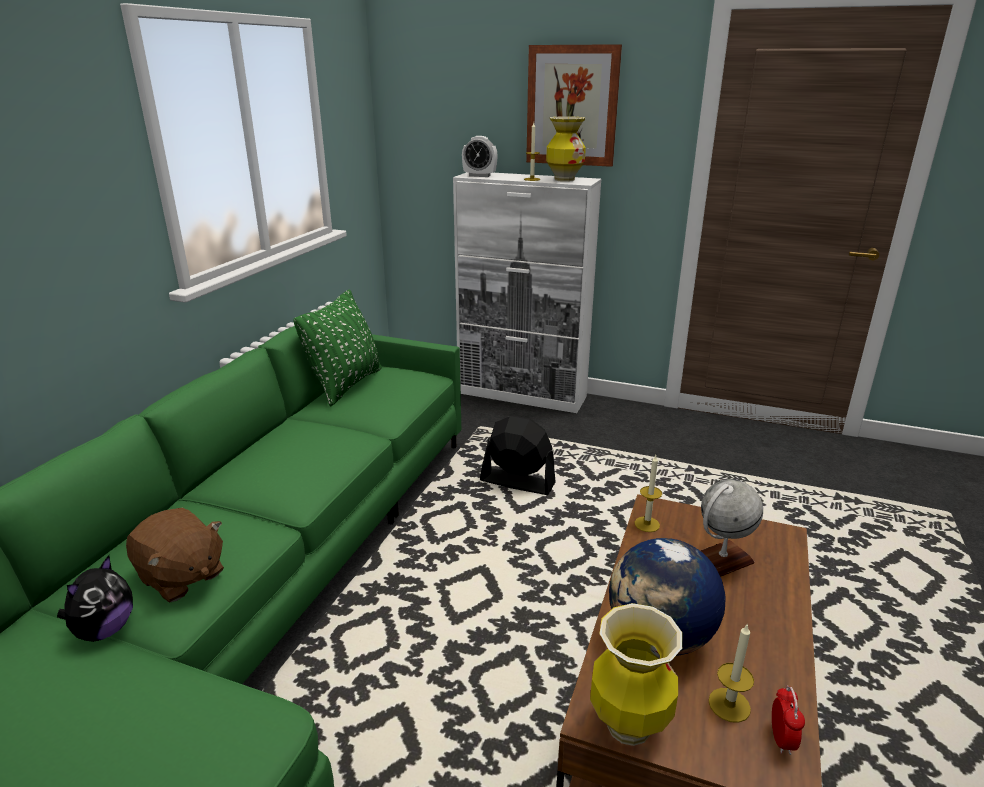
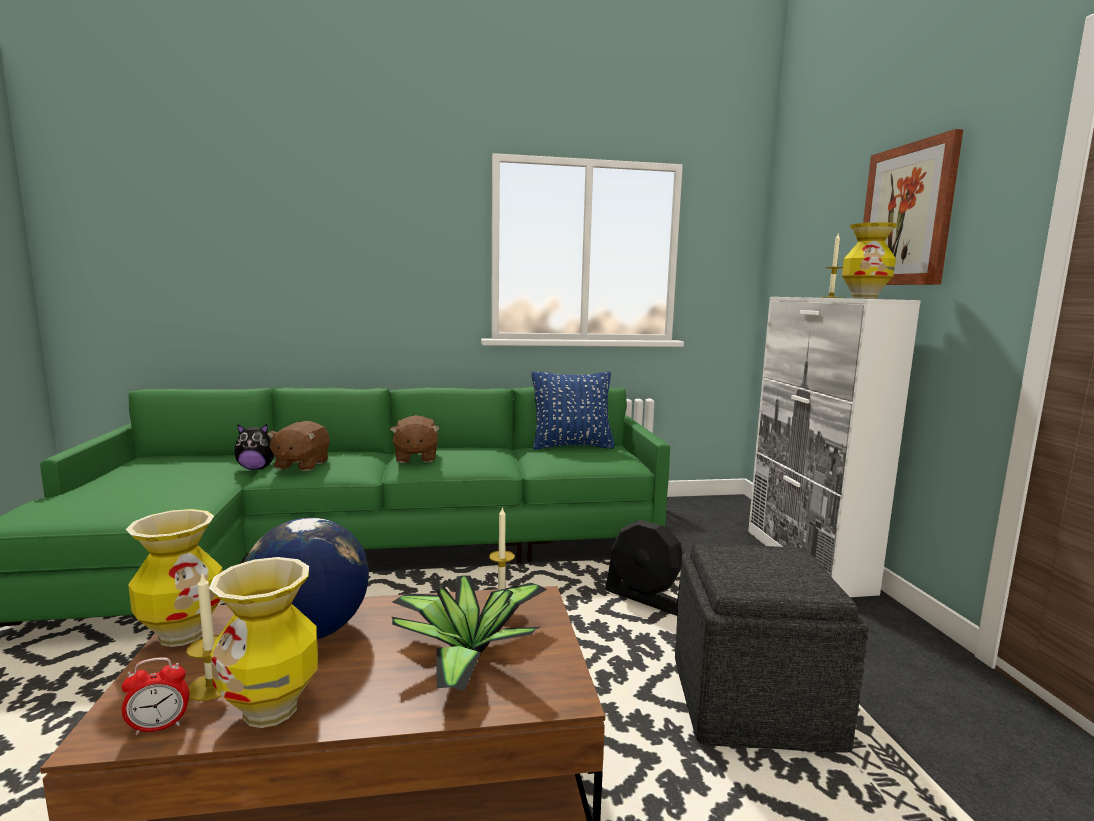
camera: 60 degrees right, 15 degrees down
(277, 480) = (415, 458): none -> brown plush toy
(346, 385) = (572, 446): green pillow -> blue pillow
(479, 176) = (796, 296): alarm clock -> none
(517, 482) = (646, 598): black fan -> black fan turned 135 degrees clockwise
(663, 495) = (754, 700): none -> grey ottoman
(721, 560) = (467, 652): globe -> potted plant
(772, 671) = (271, 710): none -> vase

